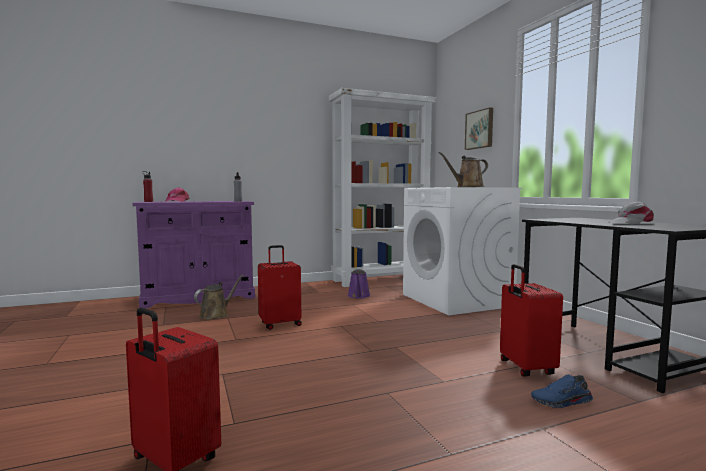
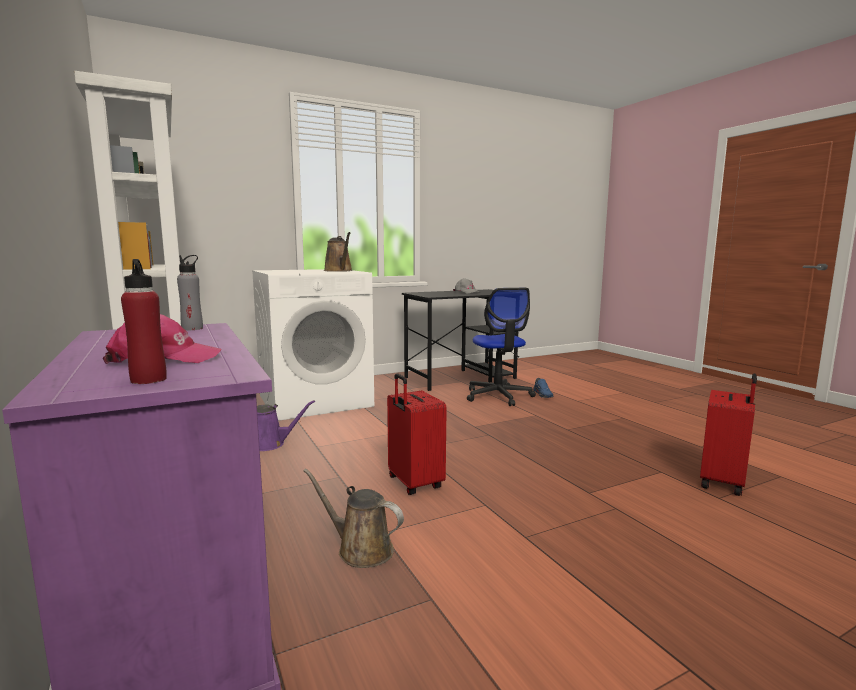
camera: 95 degrees left, 5 degrees up
(480, 129) = (231, 193): picture -> none
(525, 368) = (498, 396): red suitcase -> office chair

